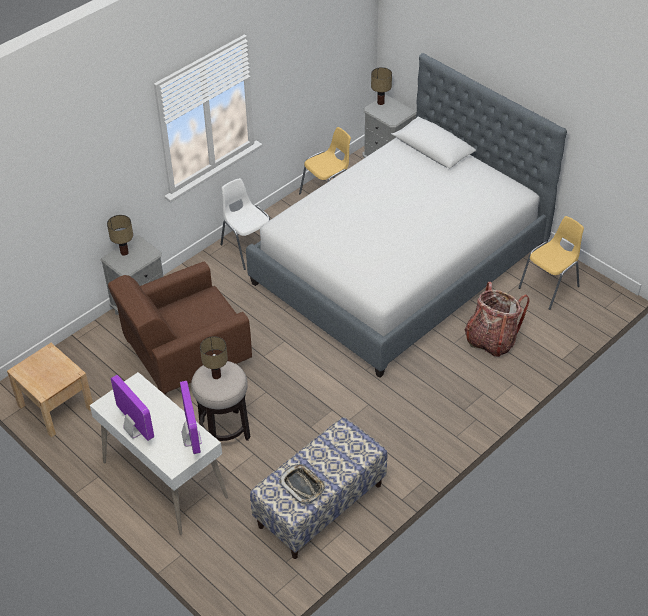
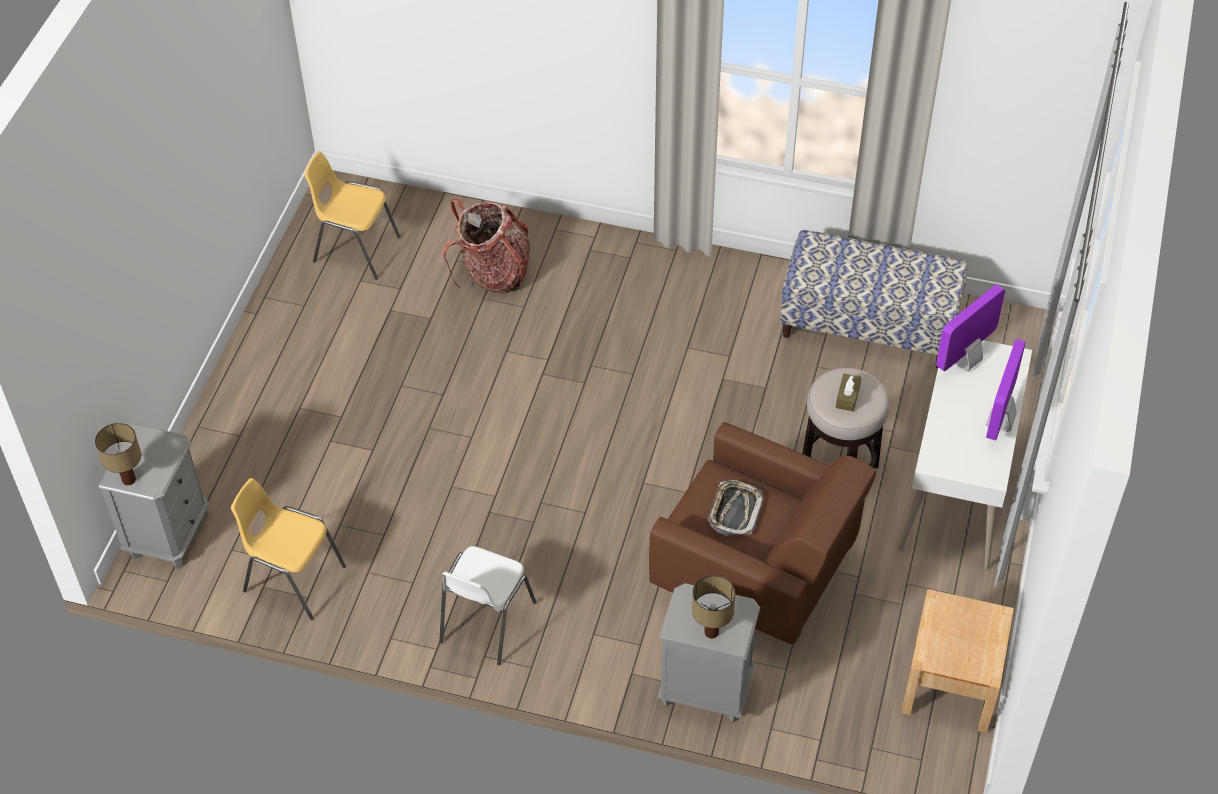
camera: 120 degrees left, 5 degrees up
(217, 375) = (847, 397): table lamp -> brown tissue box
(302, 486) = (909, 277): tray -> tray (735, 511)
(400, 265) = (407, 419): bed -> none

